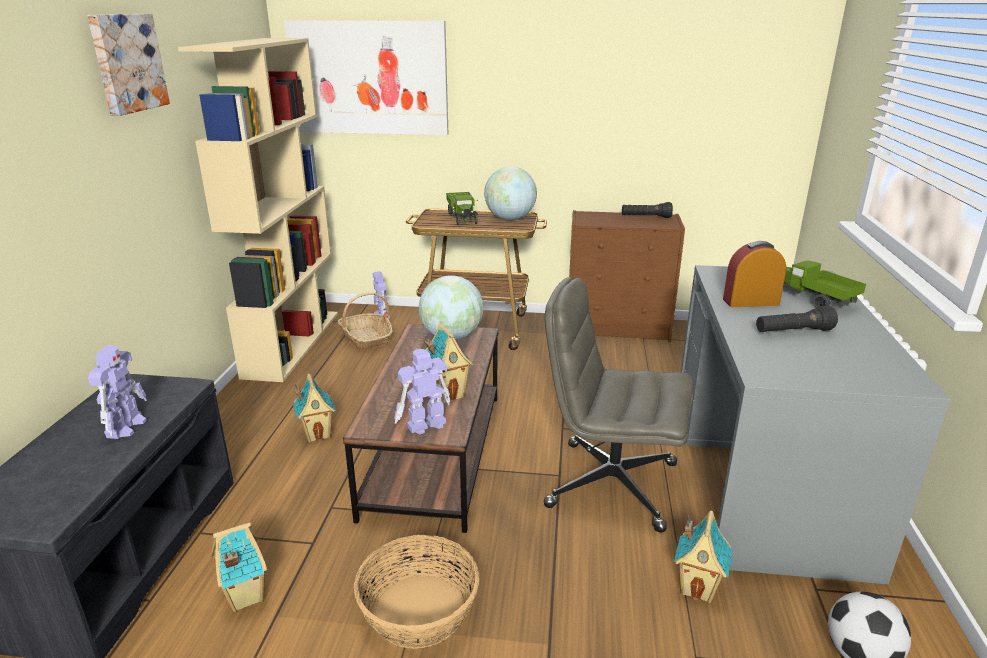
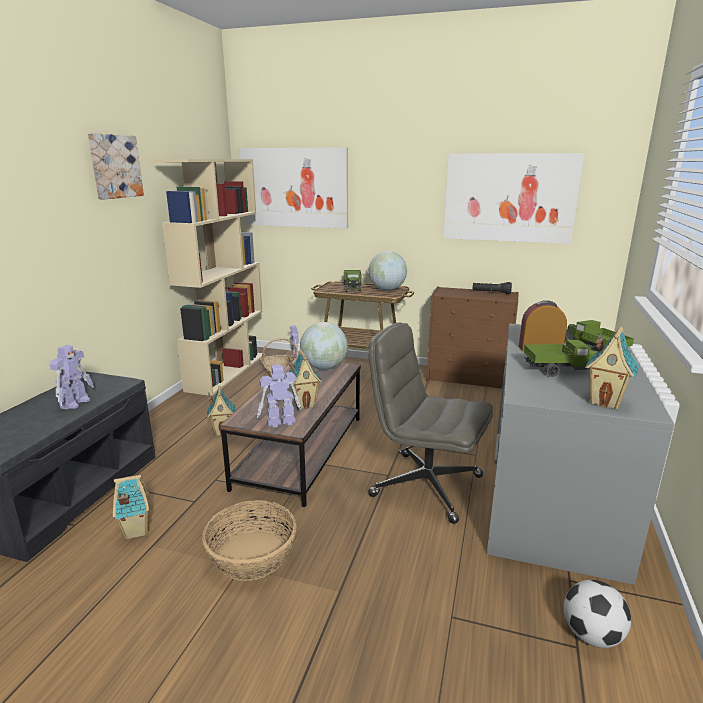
camera: 10 degrees right, 5 degrees down
(667, 90) = (509, 198): none -> picture
(698, 588) = (470, 567): toy house -> toy house (606, 401)
(793, 332) = (564, 370): black flashlight -> toy truck

